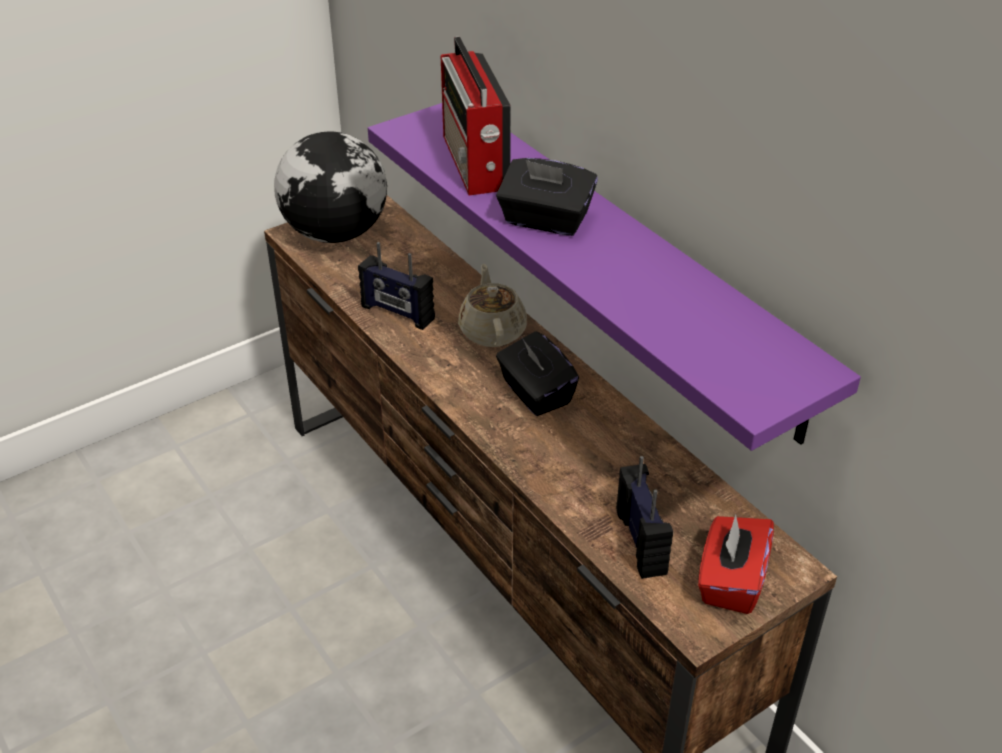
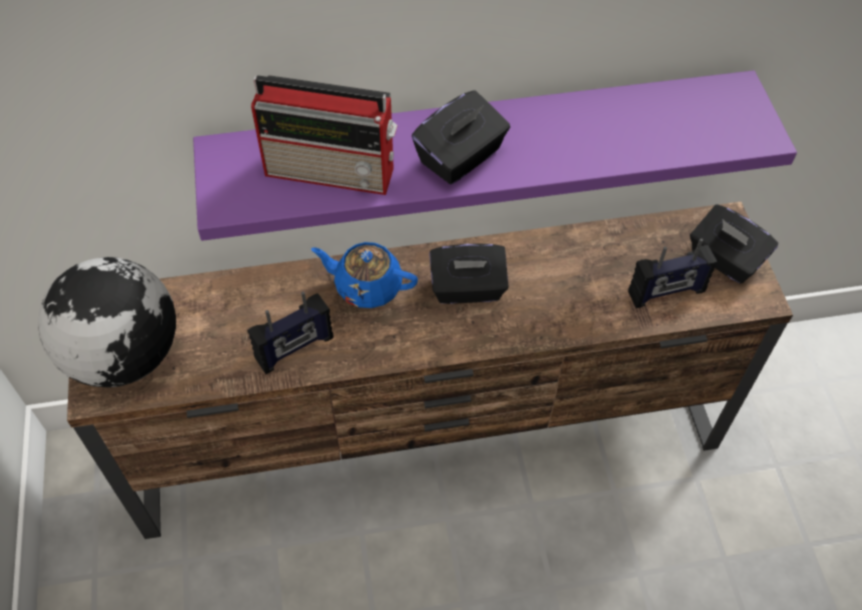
camera: 65 degrees left, 15 degrees up
(492, 331) = (367, 286): beige teapot -> blue teapot
(642, 541) = (666, 292): radio -> radio turned 150 degrees clockwise
(730, 581) = (724, 259): red tissue box -> black tissue box

